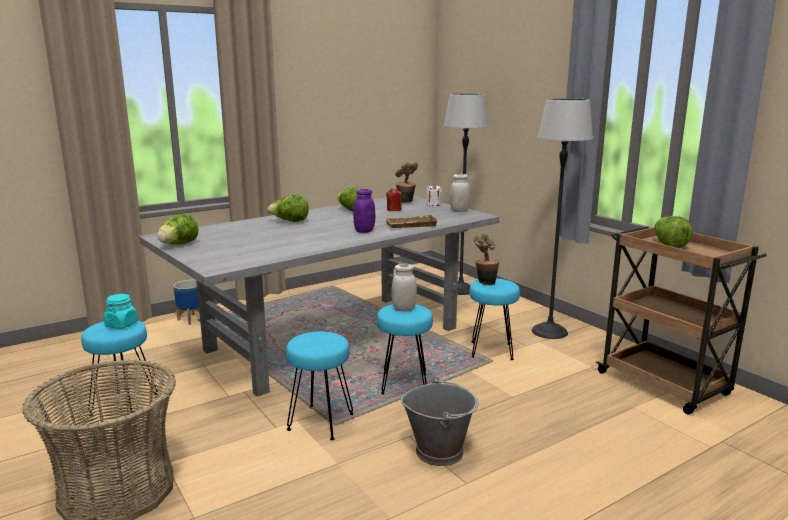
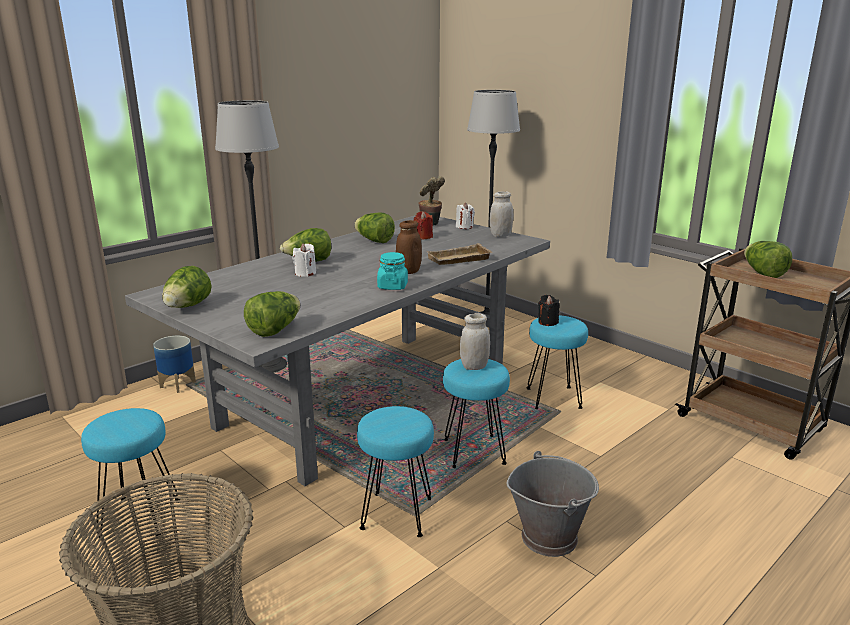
camera: 10 degrees left, 5 degrees up
(121, 324) = (131, 419): turquoise jar -> turquoise jar (392, 286)
(232, 262) = (275, 330): none -> lettuce
(282, 229) = (305, 273): none -> white candle
(364, 231) = (408, 271): purple jar -> brown jar
(485, 282) = (547, 322): potted plant -> black candle
(550, 331) = (606, 368): floor lamp -> floor lamp (268, 365)

